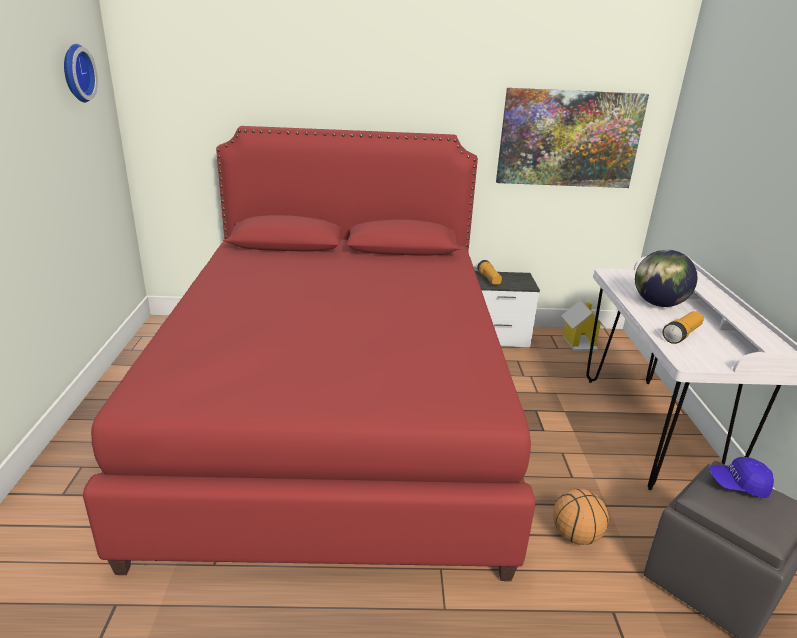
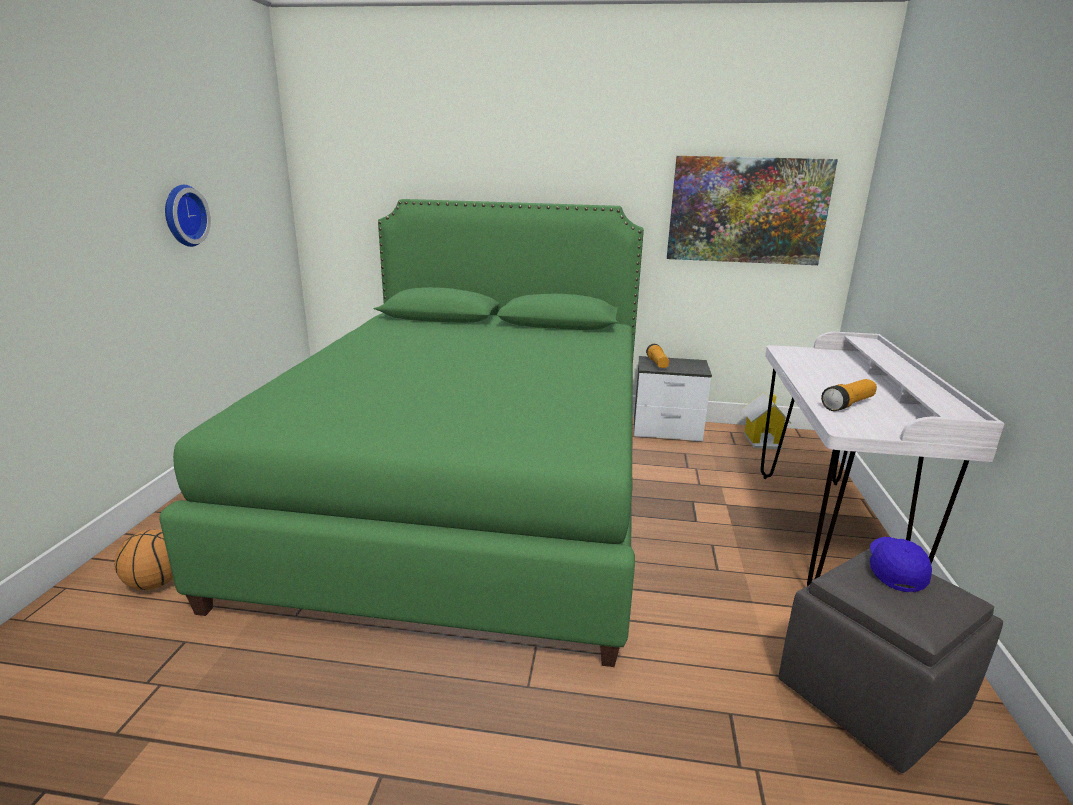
camera: 10 degrees right, 5 degrees down
(75, 73) = (243, 142): wall clock -> wall clock (182, 215)
(335, 414) = (468, 489): red bed -> green bed
(576, 536) = (706, 629): basketball -> basketball (155, 583)
(658, 304) = (830, 377): globe -> none
(738, 485) = (895, 570): blue cap -> blue cap turned 90 degrees clockwise

